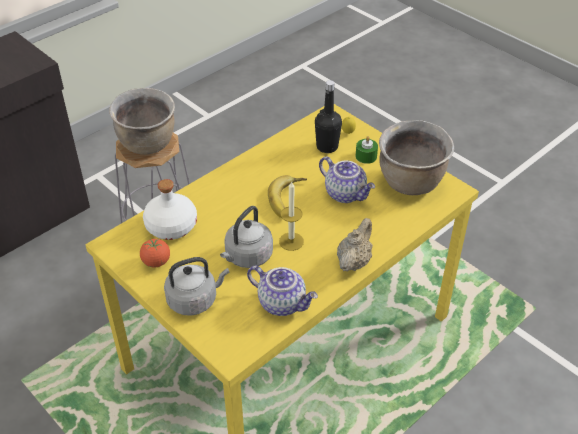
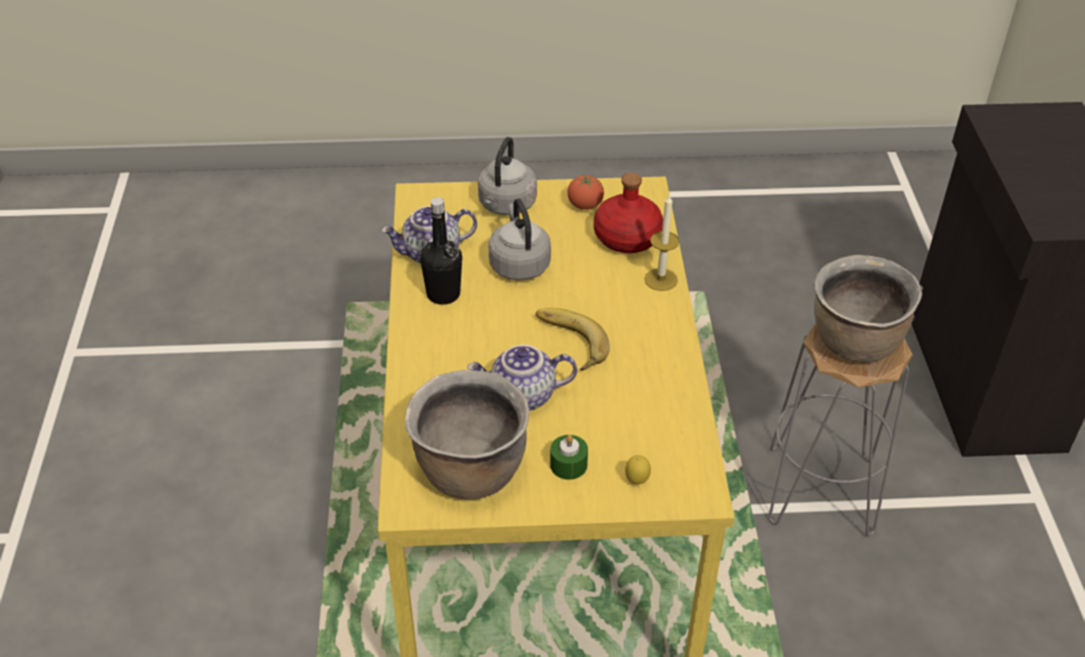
camera: 130 degrees right, 0 degrees up
(170, 226) = (627, 237): white bottle -> red bottle
(291, 241) = (502, 306): candle -> candle (661, 279)
(327, 147) = (630, 439): black bottle -> black bottle (443, 294)
(354, 261) = (417, 333): beige teapot -> none

